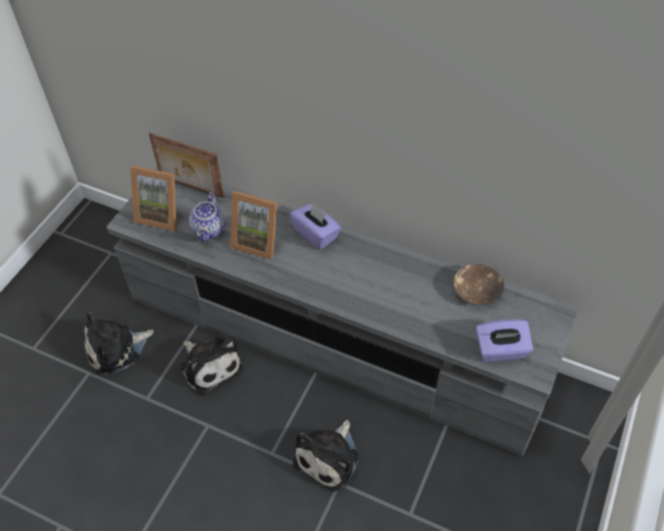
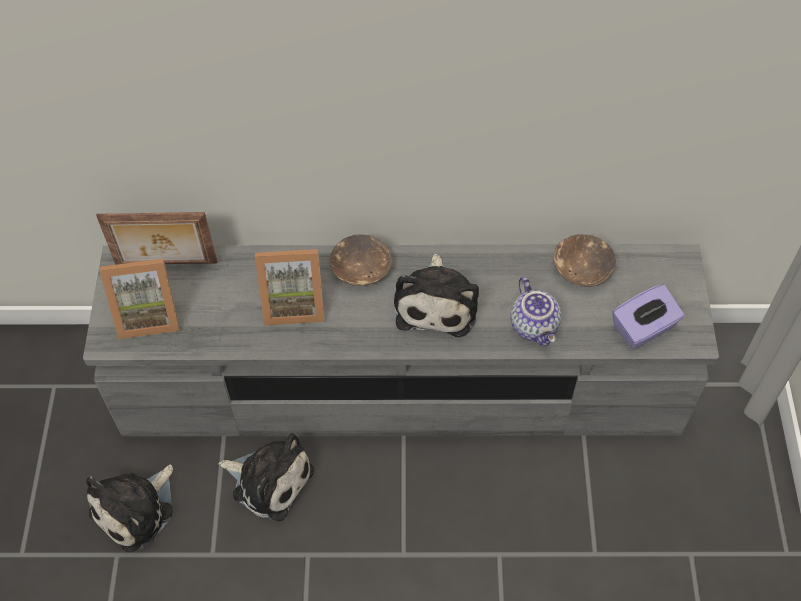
camera: 25 degrees left, 5 degrees up
(210, 230) = (224, 312): teapot -> teapot (535, 326)
(316, 234) = (360, 268): purple tissue box -> brown bowl
(329, 457) = (473, 529): plush toy -> plush toy (437, 303)

